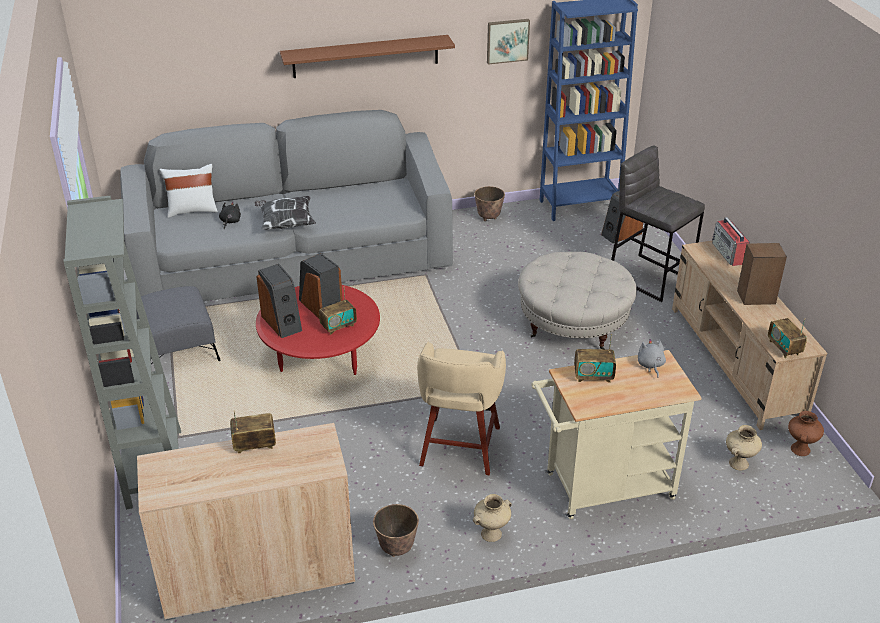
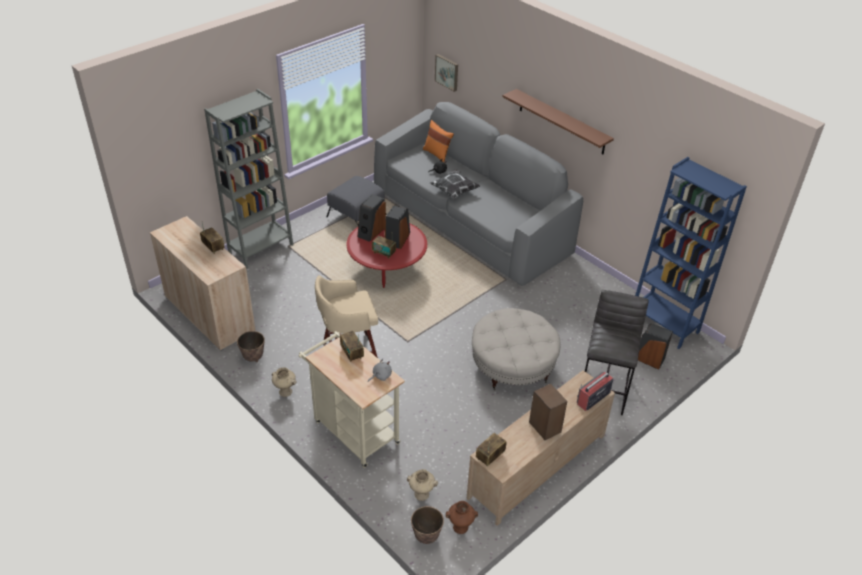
camera: 60 degrees right, 5 degrees up
(192, 210) = (437, 154): white pillow -> orange pillow
(488, 217) = (601, 284): planter -> planter (426, 537)
(507, 40) = (652, 167): picture -> picture (447, 72)

